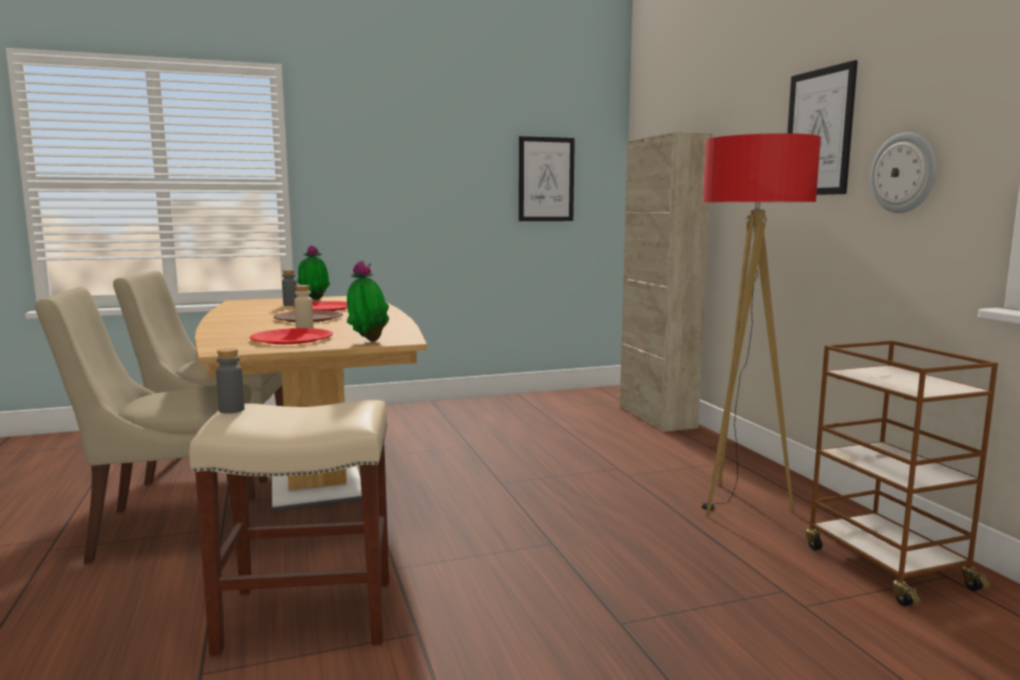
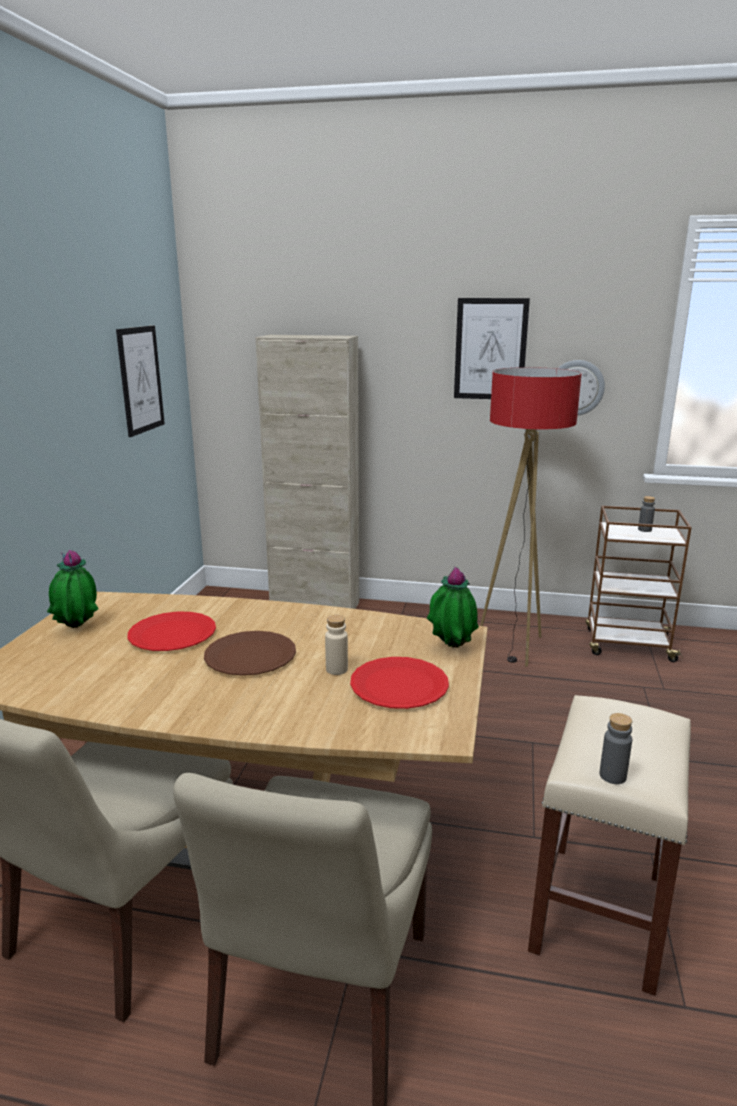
camera: 60 degrees left, 10 degrees up
(290, 305) = (99, 650): grey bottle -> grey bottle (644, 530)

